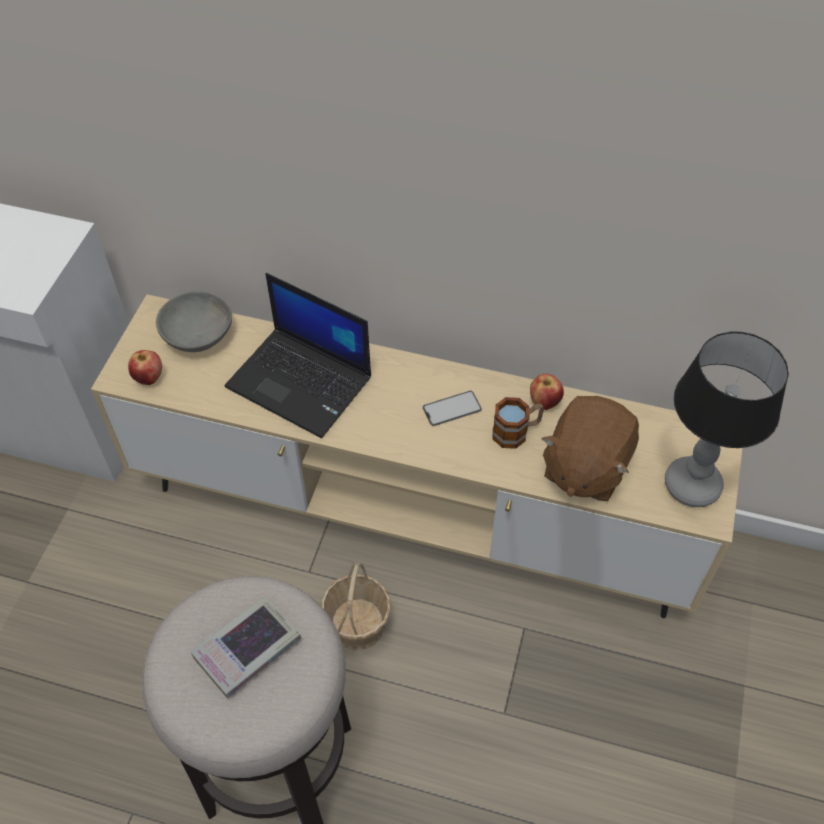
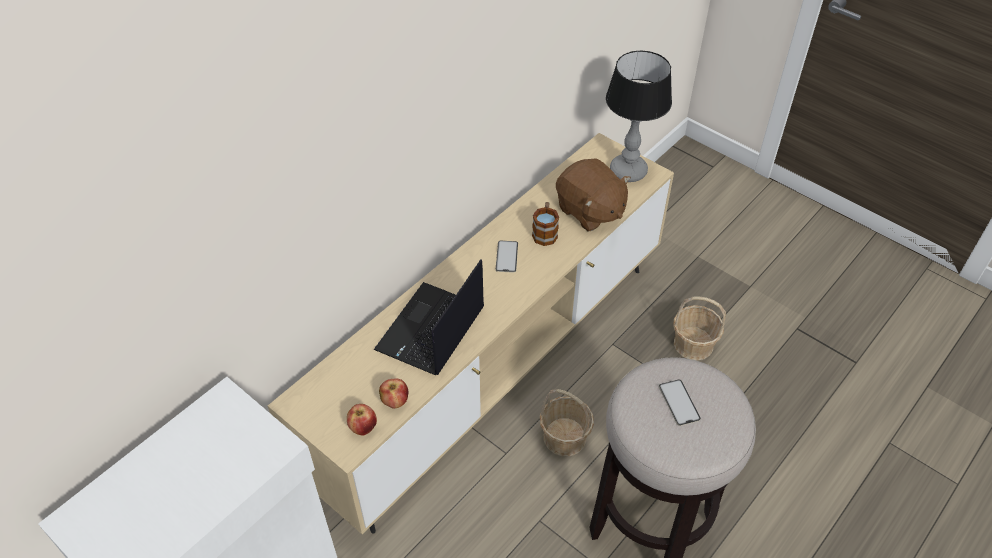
camera: 65 degrees left, 5 degrees down
(198, 336) = (341, 382): grey bowl -> none
(248, 649) = (679, 402): book -> phone
(301, 382) = (431, 331): laptop -> laptop turned 150 degrees clockwise
(544, 402) = (529, 210): apple -> apple (395, 401)
(581, 728) = (693, 344): none -> basket

